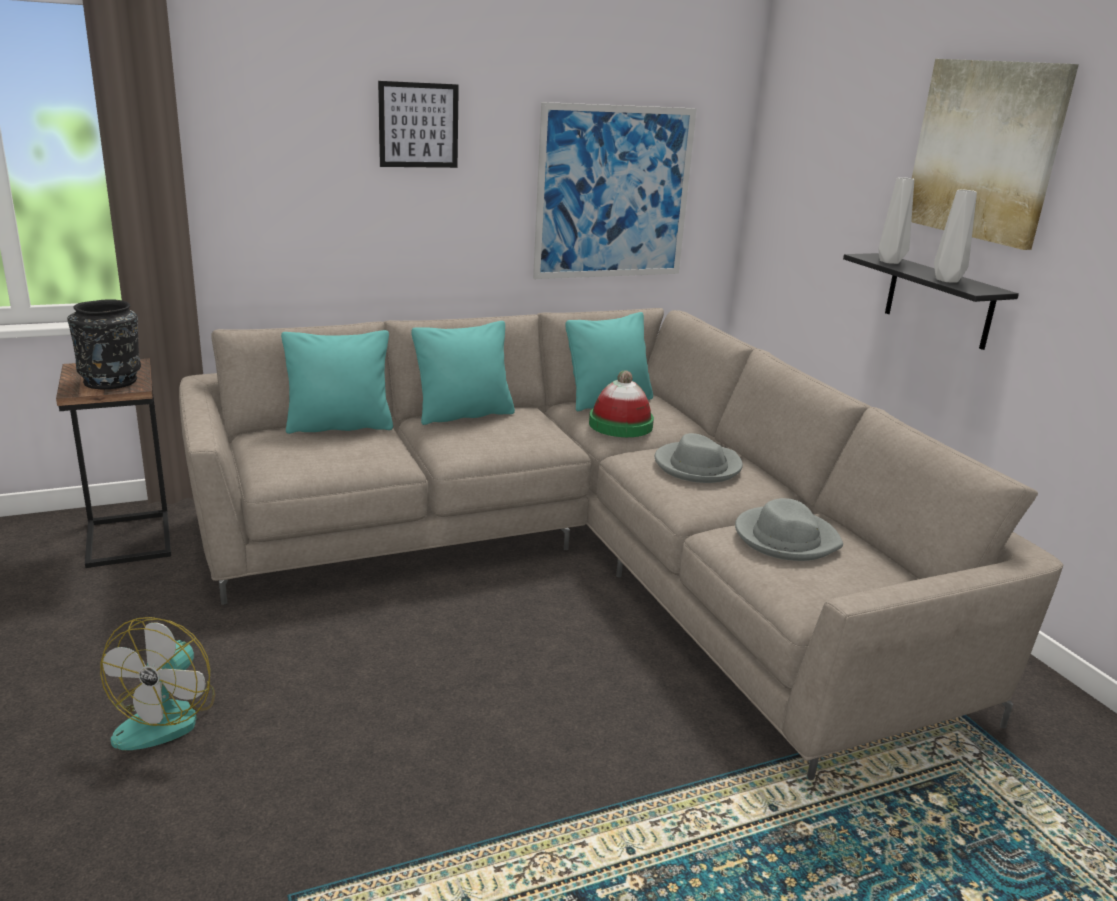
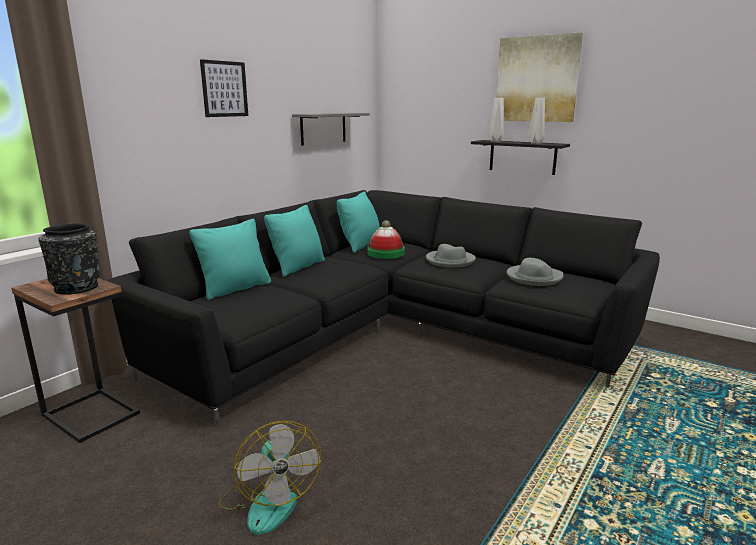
camera: 30 degrees left, 5 degrees down
(581, 557) = (391, 333): beige sofa -> black sofa
(614, 193) = (323, 128): picture -> grey shelf

